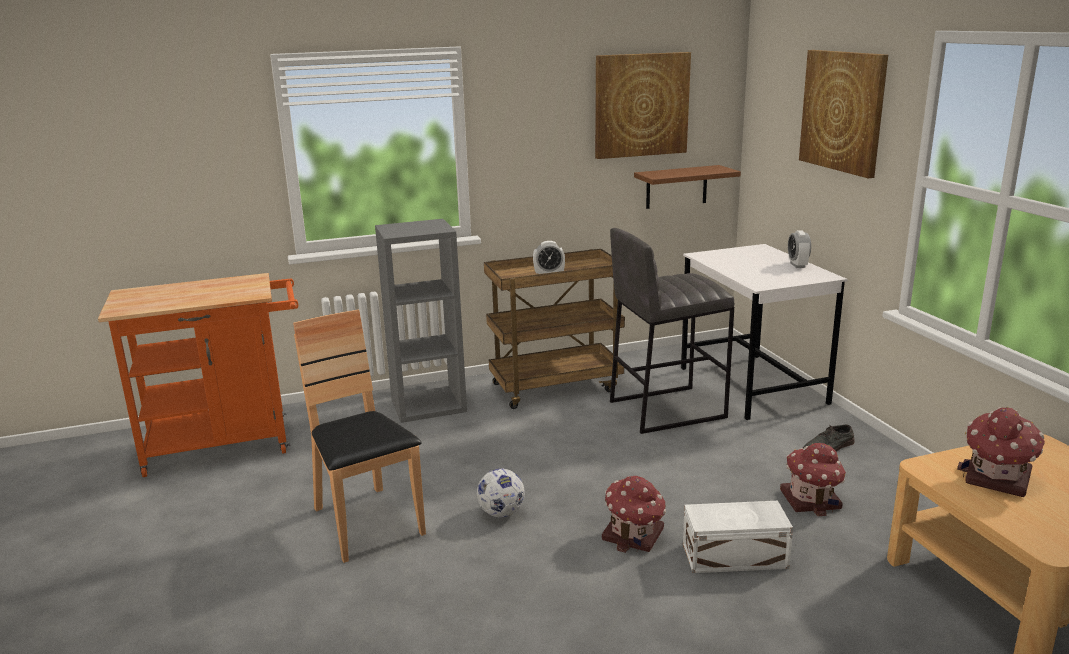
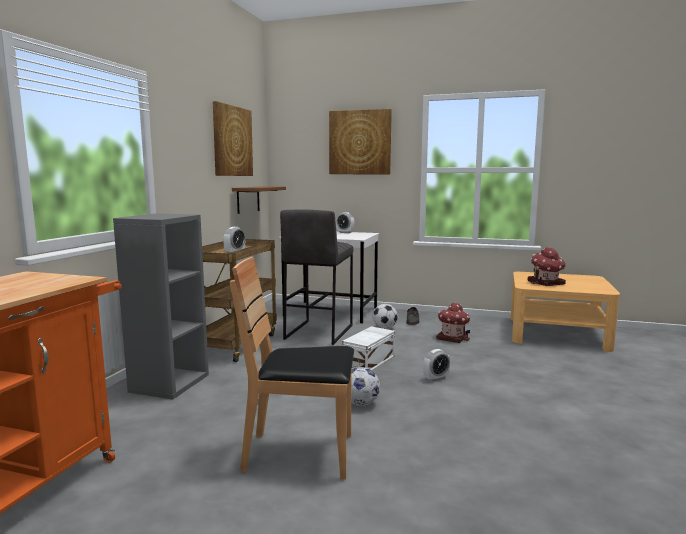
camera: 55 degrees left, 10 degrees down
(634, 535) = (436, 378): toy house -> alarm clock
(736, 557) = (483, 365): white storage box -> white storage box (370, 362)
(757, 441) = (384, 328): none -> football

